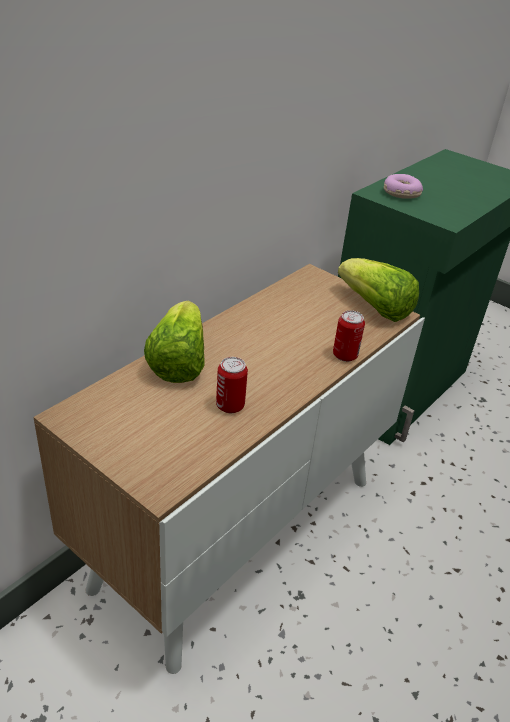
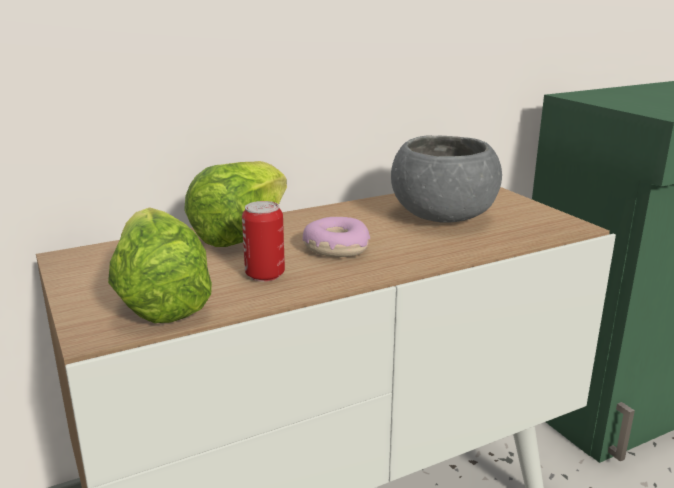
camera: 25 degrees right, 15 degrees down
(309, 316) = (442, 216): none -> grey bowl
(345, 355) = (464, 252): can -> none
(375, 308) = (543, 218): lettuce -> lettuce (161, 299)
(401, 193) = (613, 96): donut -> donut (336, 248)

